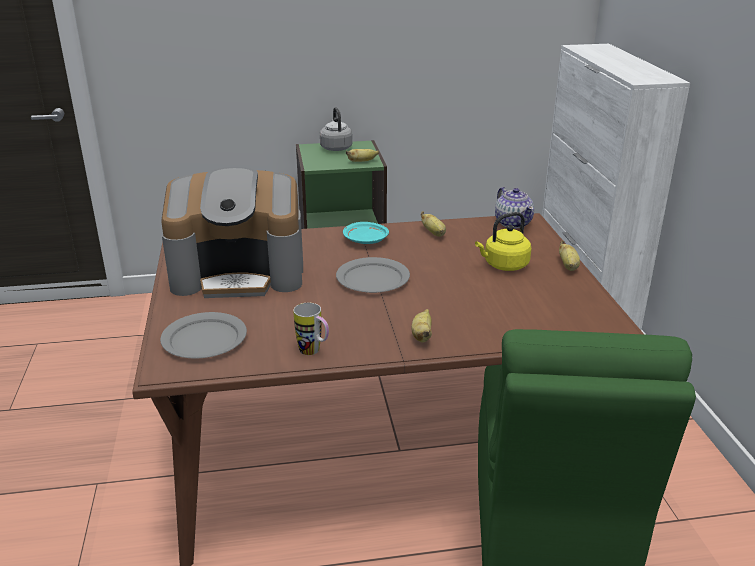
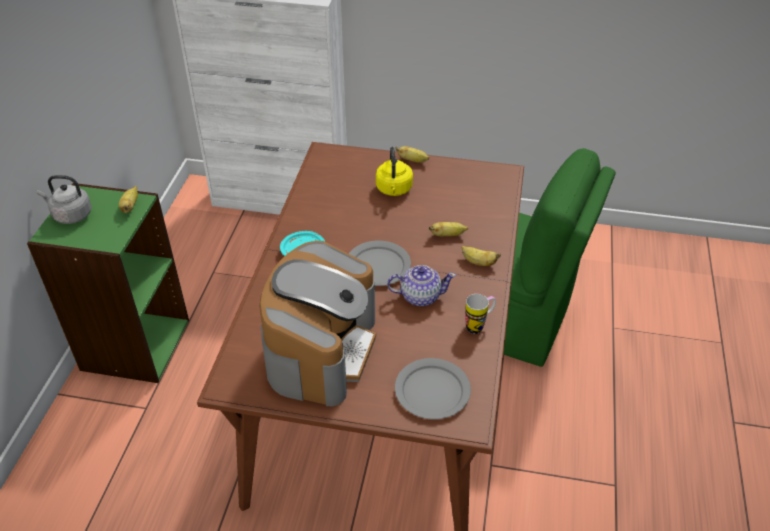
camera: 70 degrees left, 15 degrees up
(434, 233) = (316, 208): banana -> banana (447, 235)
(513, 223) = (324, 160): teapot -> teapot (420, 296)

